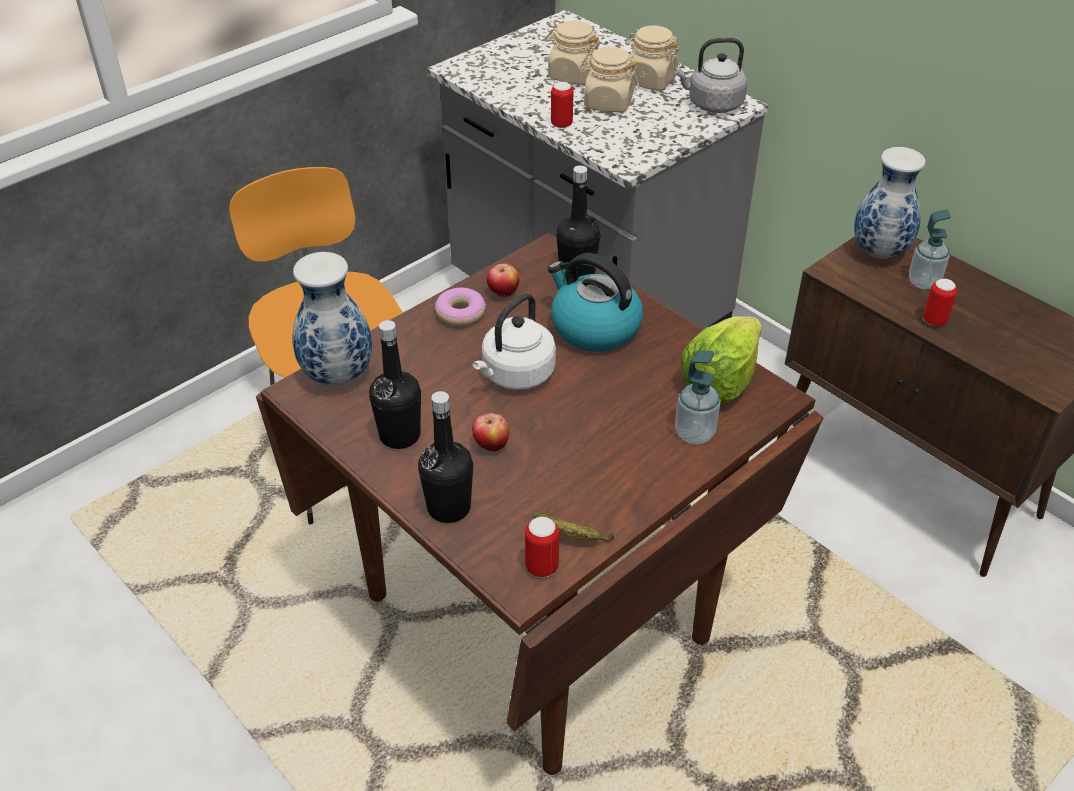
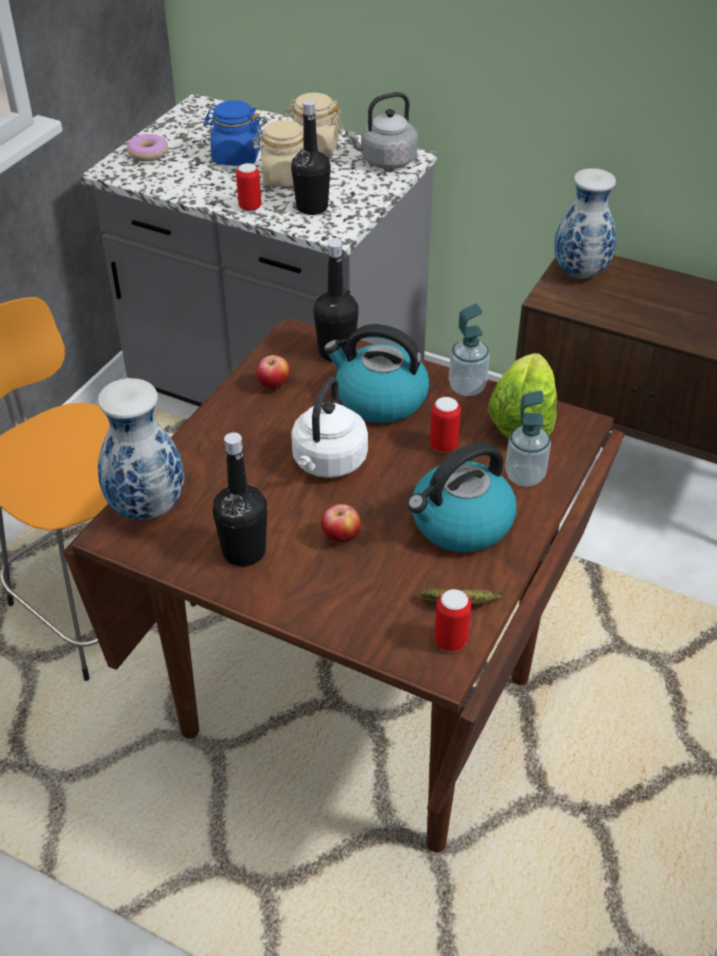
camera: 20 degrees left, 0 degrees up
(449, 508) = (331, 609): black bottle -> black bottle (312, 207)
(460, 313) = (241, 415): donut -> donut (148, 154)
(573, 75) = (236, 157): beige jar -> blue jar
(608, 462) = (460, 524): none -> kettle
(923, 282) = (631, 292): soap dispenser -> soap dispenser (467, 387)
(934, 321) = (657, 325): can -> can (443, 445)

